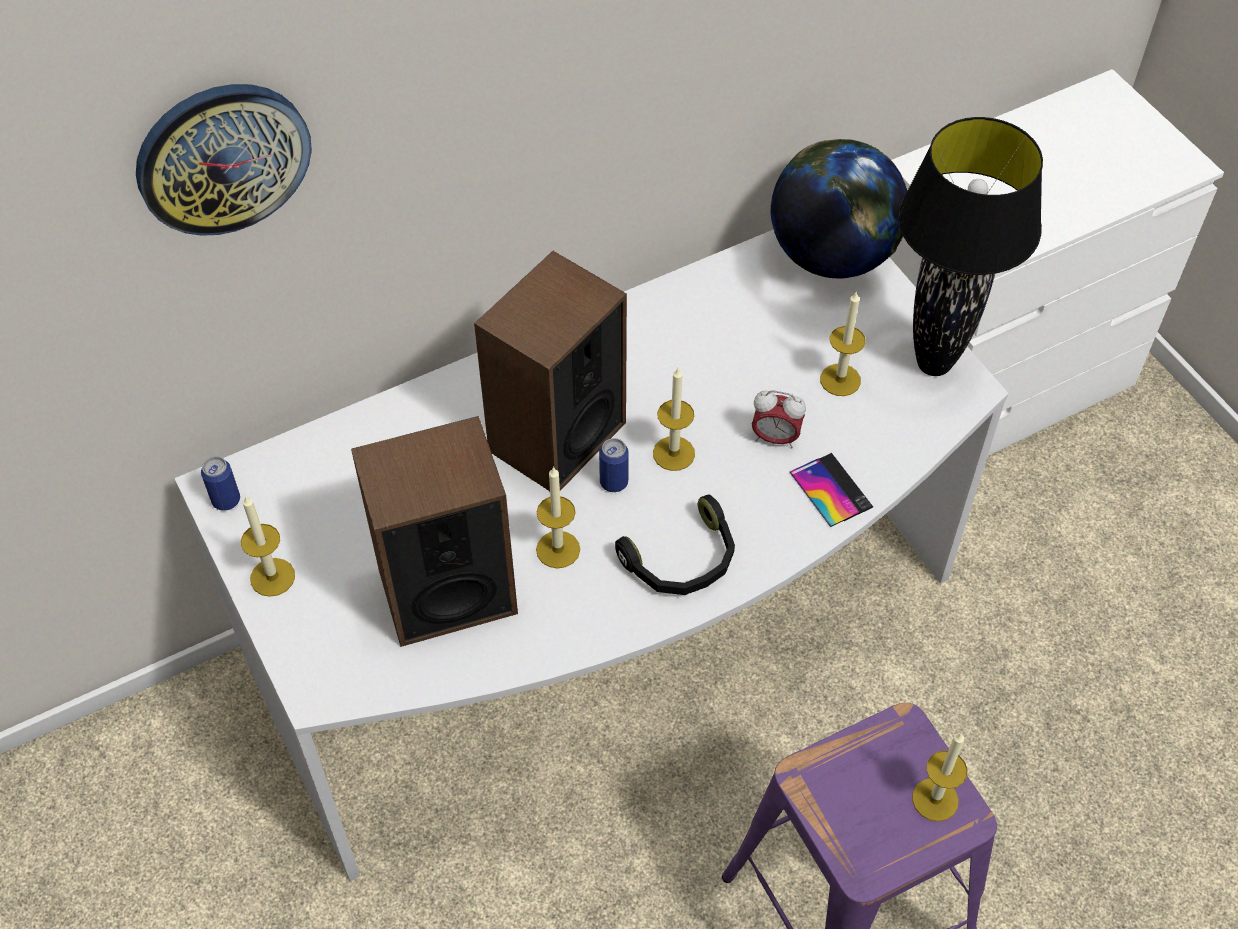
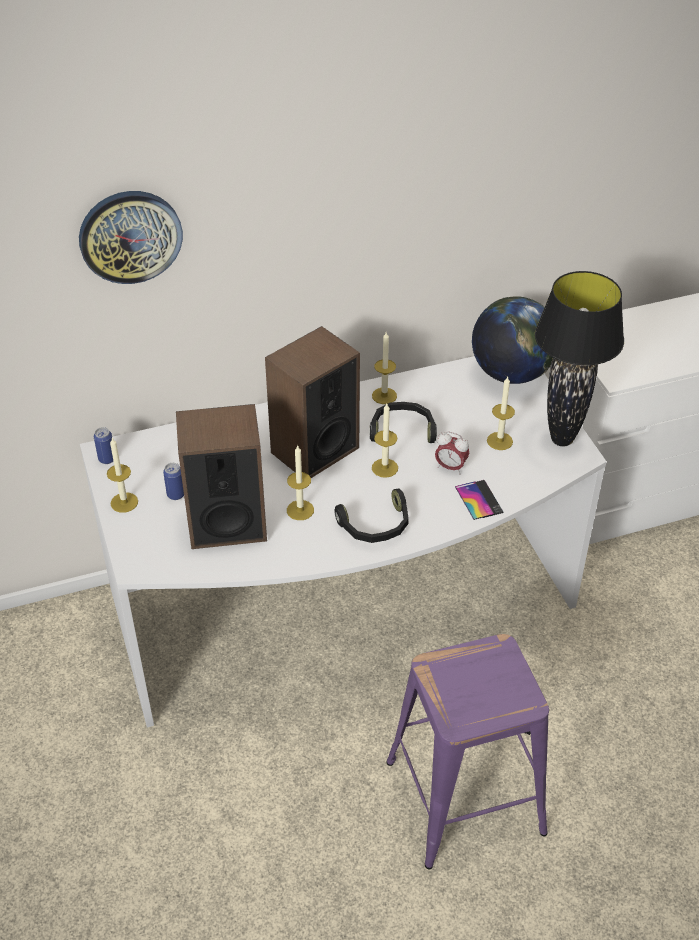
camera: 10 degrees right, 10 degrees down
(614, 482) = (343, 479): can -> can (176, 494)
(686, 380) = (402, 429): none -> black headphones
(935, 799) = (511, 690): candle -> candle (384, 396)

